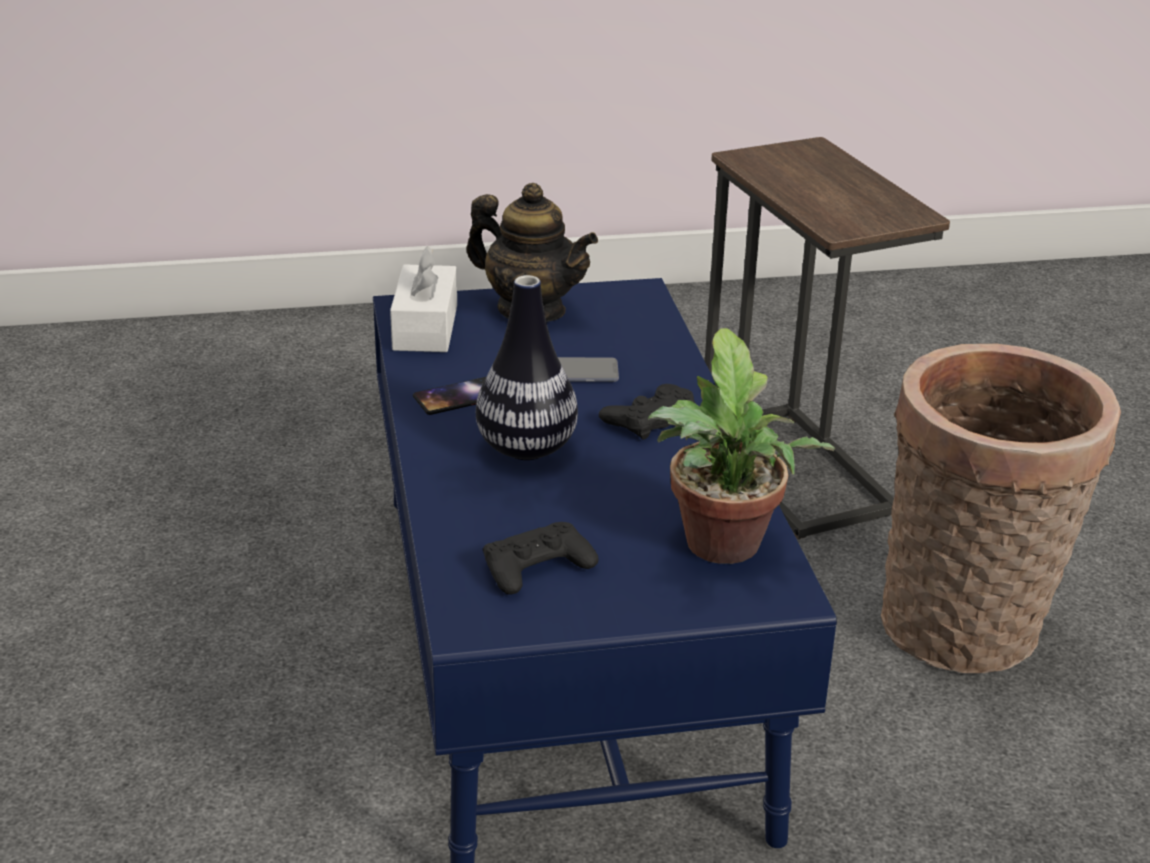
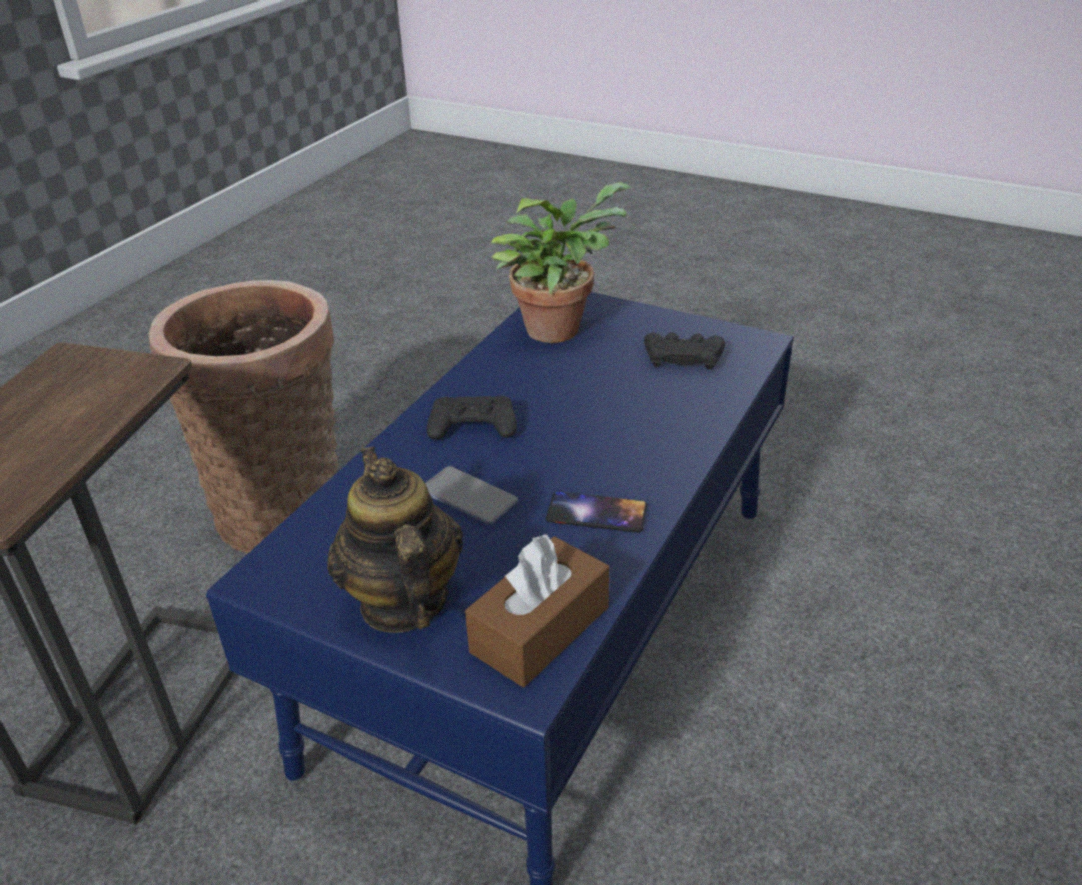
camera: 140 degrees left, 5 degrees up
(425, 327) = (540, 629): white tissue box -> brown tissue box
(526, 449) = (599, 438): vase -> none

